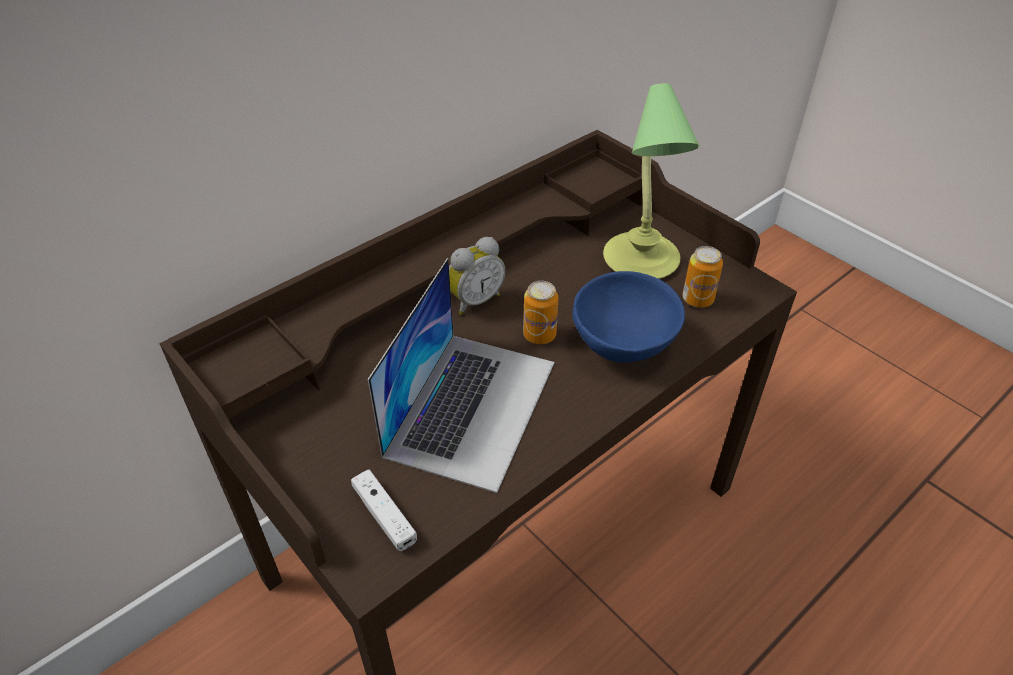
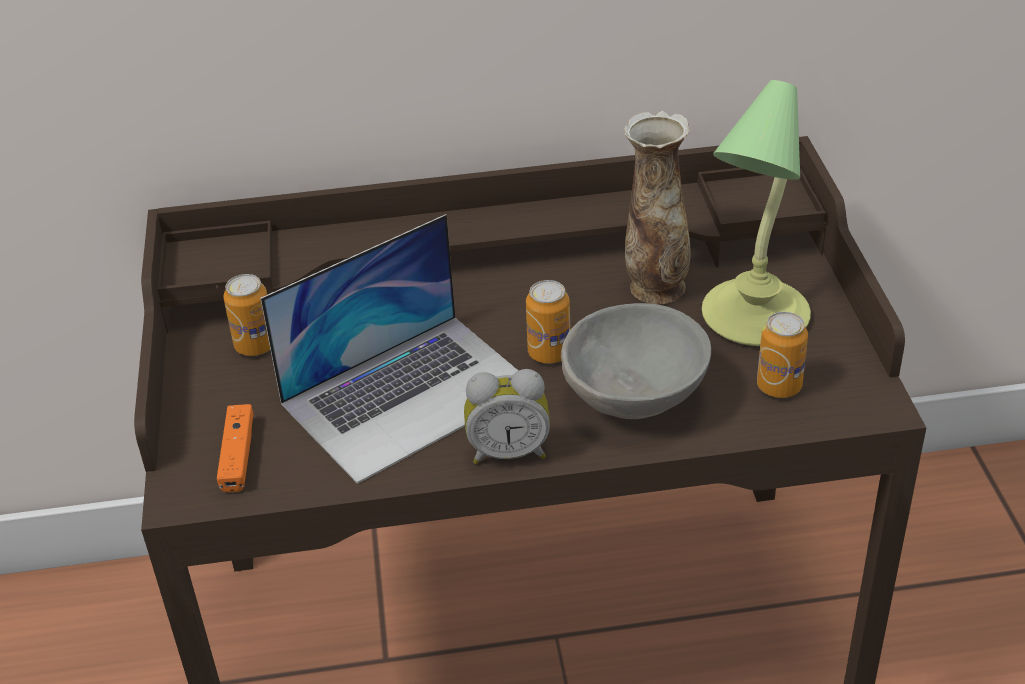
camera: 35 degrees right, 5 degrees down
(318, 419) = (255, 345): none -> can
(384, 515) = (238, 456): white game controller -> orange game controller
(474, 300) = (513, 290): alarm clock -> alarm clock (508, 451)
(564, 263) = (655, 288): none -> vase
(625, 344) = (636, 400): blue bowl -> grey bowl

